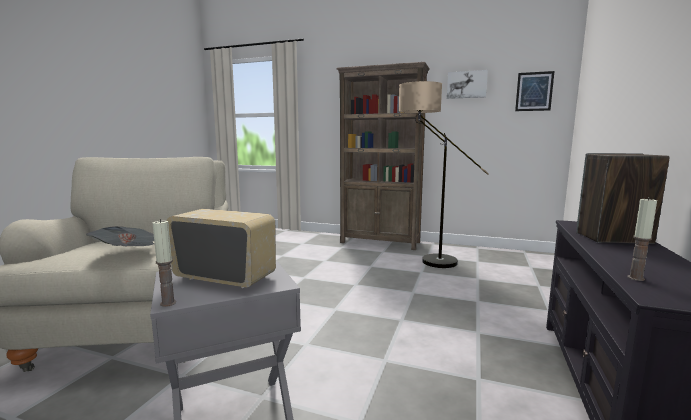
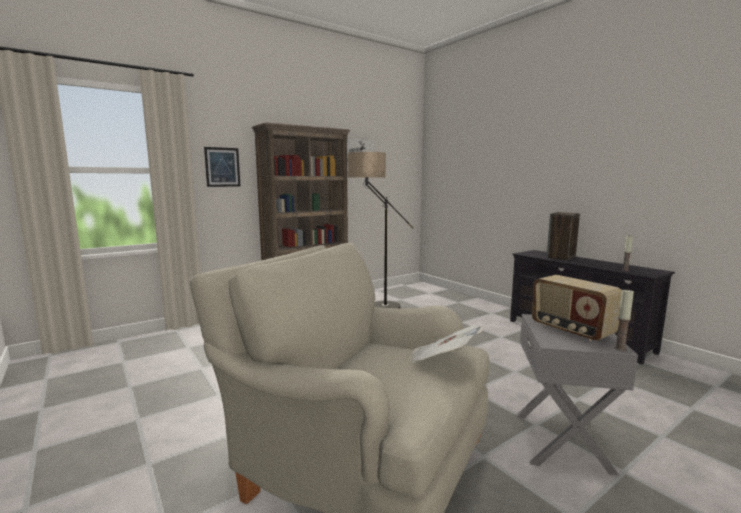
camera: 55 degrees left, 0 degrees up
(225, 278) = (571, 330): radio -> radio turned 90 degrees counterclockwise
(534, 91) = (400, 160): picture -> picture (222, 167)

